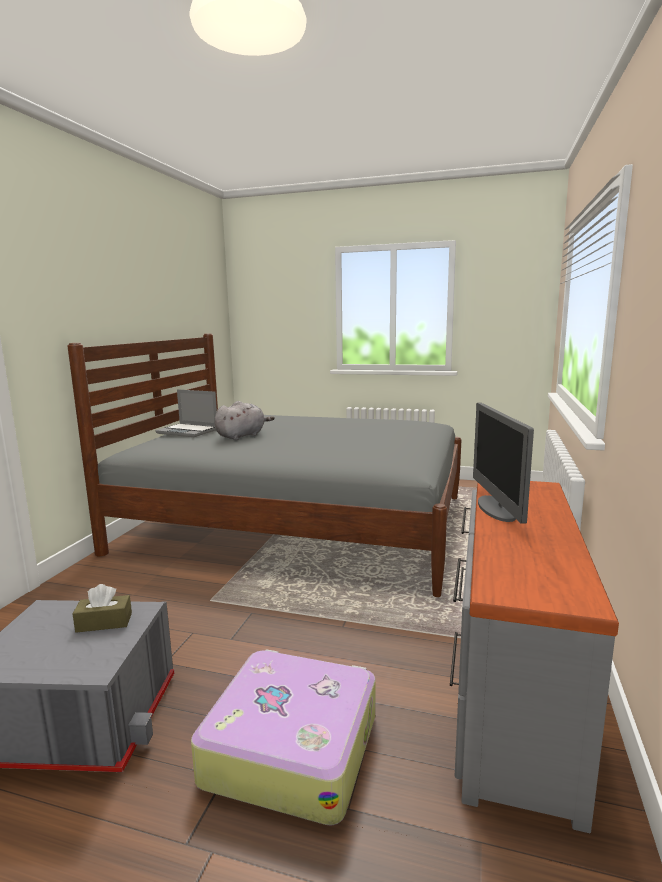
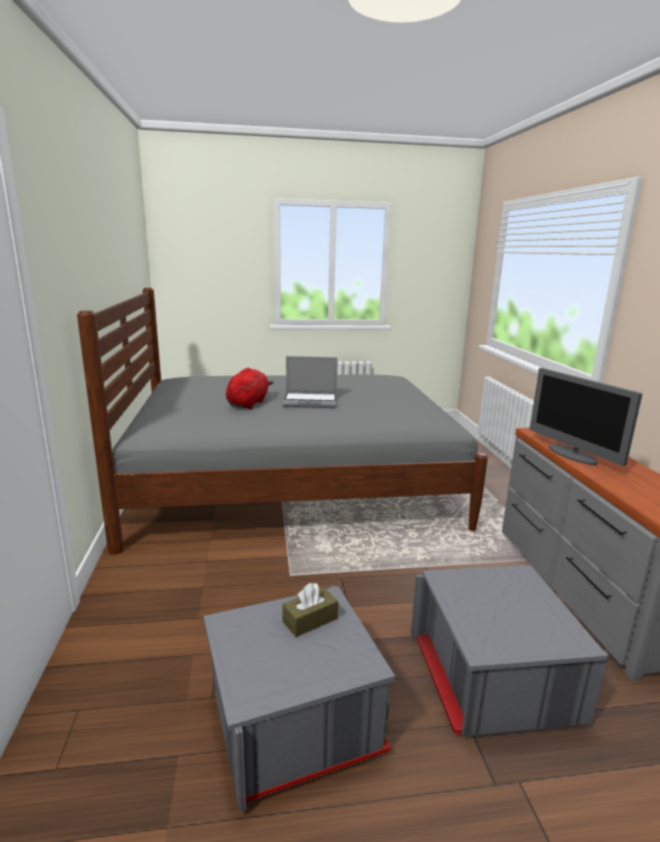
camera: 25 degrees left, 5 degrees up
(188, 431) = (179, 402): laptop -> laptop (311, 401)
(242, 436) = (248, 403): grey plush toy -> red plush toy
(291, 746) = (490, 681): suitcase -> grey storage box

